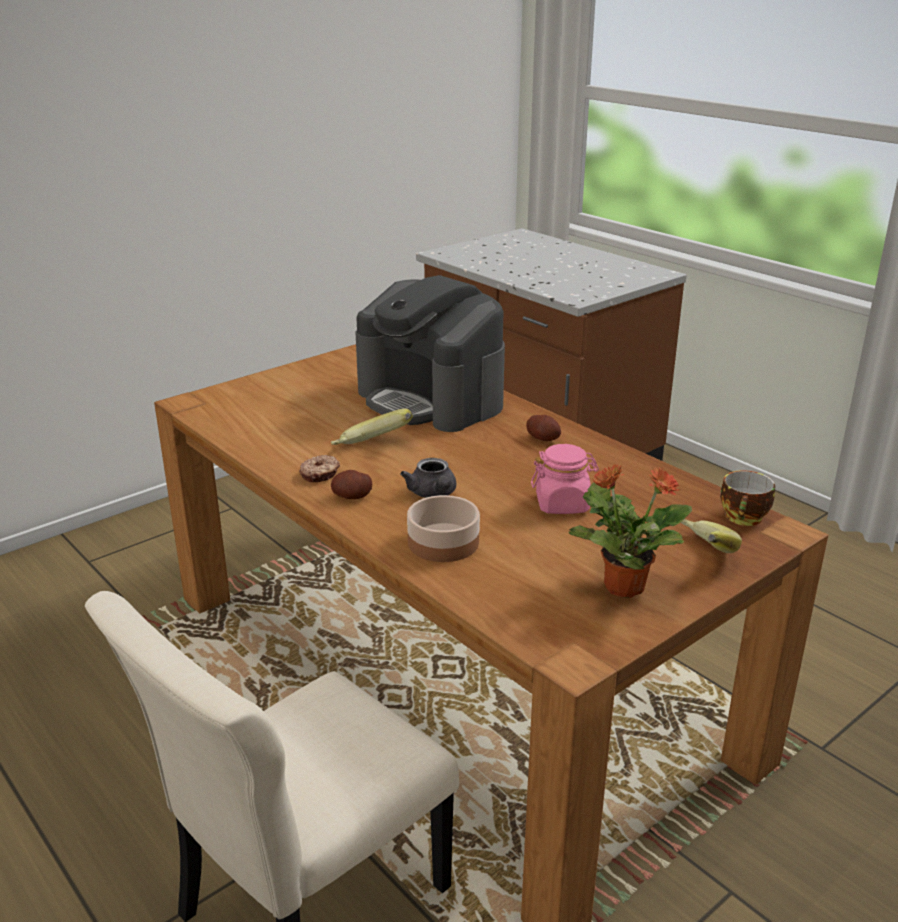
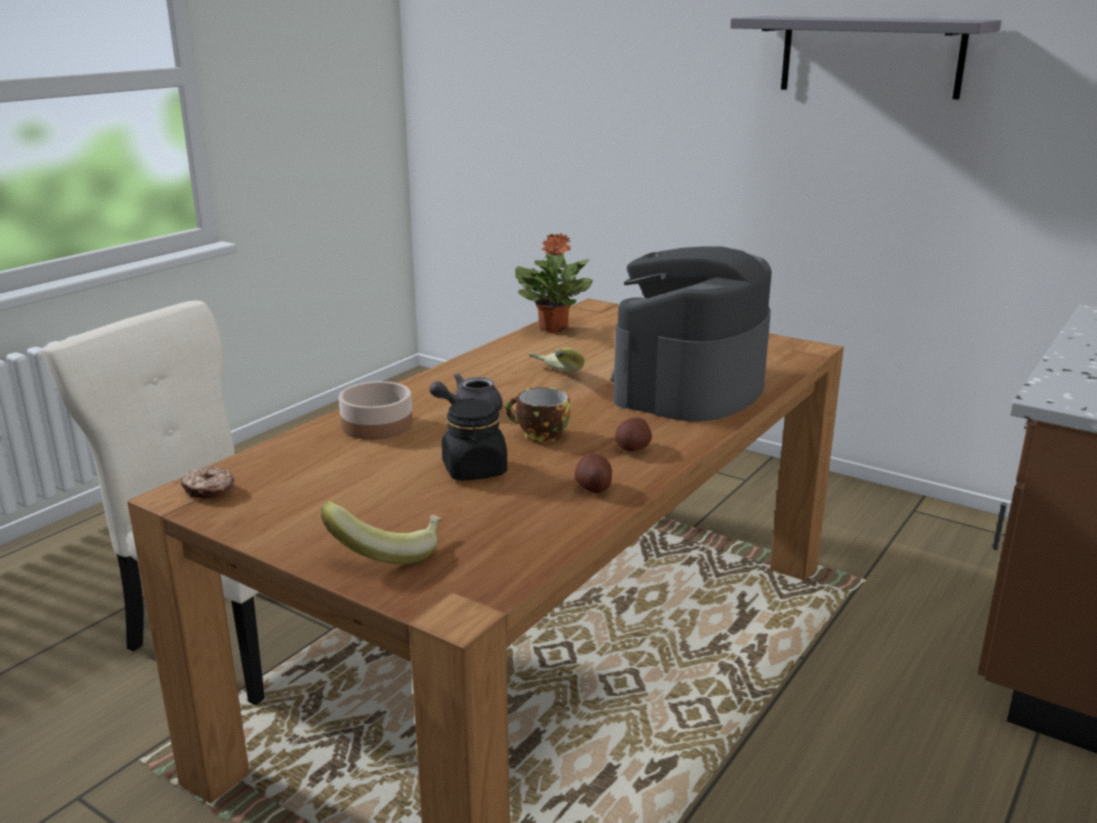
camera: 75 degrees right, 5 degrees down
(204, 98) = (870, 56): none -> grey shelf
(320, 474) = (486, 367): donut -> donut (209, 491)
(352, 496) = (450, 383): potato -> potato (593, 487)
(562, 504) = (475, 470): pink jar -> black jar
(622, 586) = (309, 511): potted plant -> potted plant (554, 328)
(744, 518) = (482, 580): cup -> cup (540, 436)

